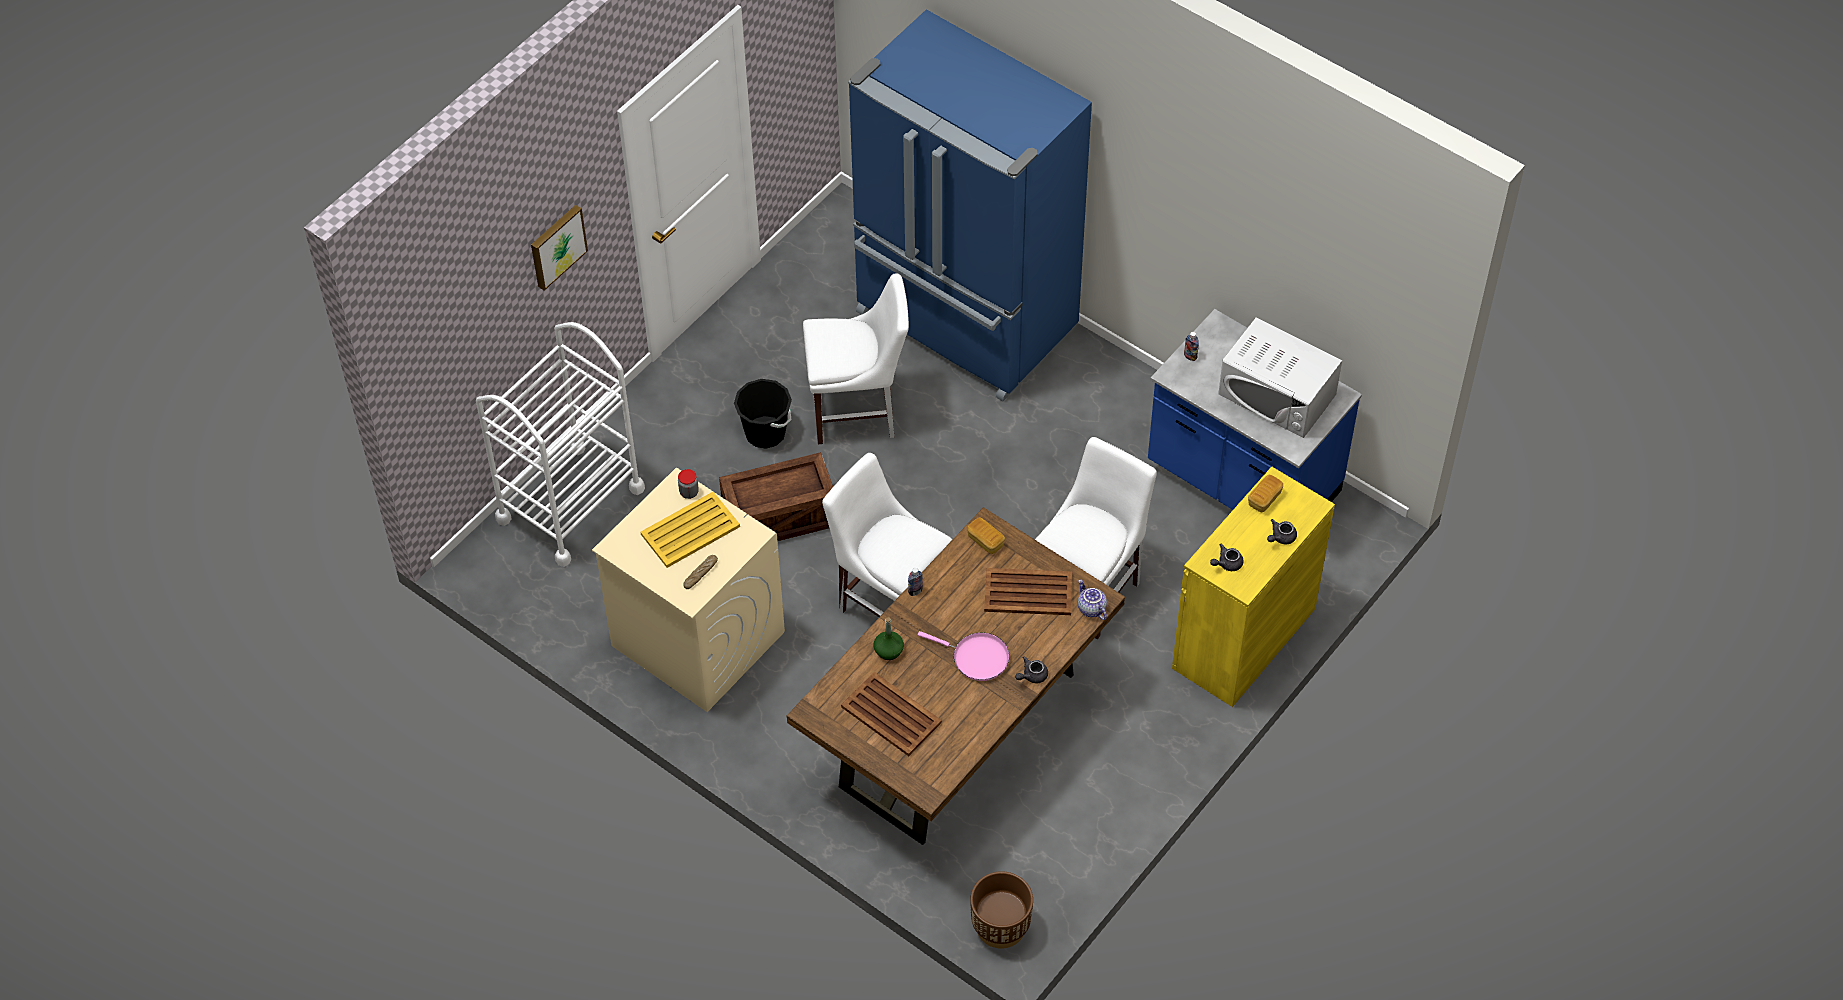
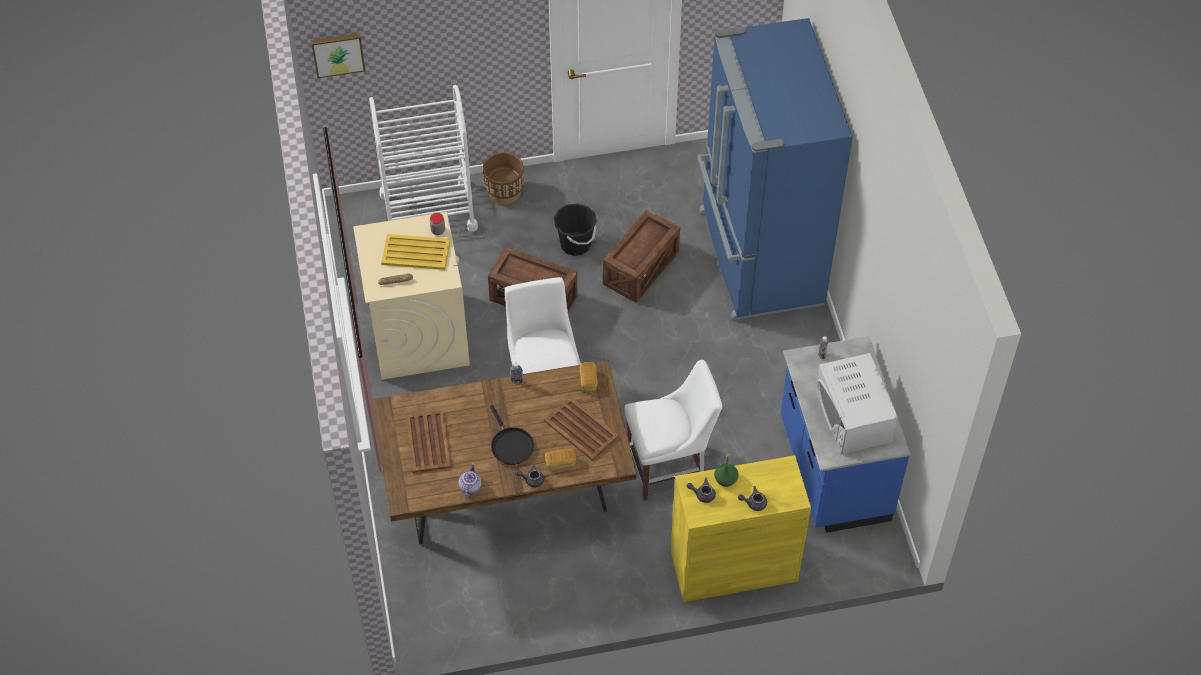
camera: 40 degrees right, 0 degrees up
(556, 245) = (471, 30): picture -> picture (338, 53)
(858, 412) = (641, 269): white chair -> crate
(888, 651) = (465, 404): green bottle -> green bottle (725, 479)
(976, 658) = (511, 445): pink frying pan -> black frying pan
(1000, 926) = (414, 625): brown planter -> brown planter (504, 192)
(1090, 608) = (608, 465): teapot -> teapot (469, 487)
(1264, 499) = (768, 472): bread -> bread (560, 463)

